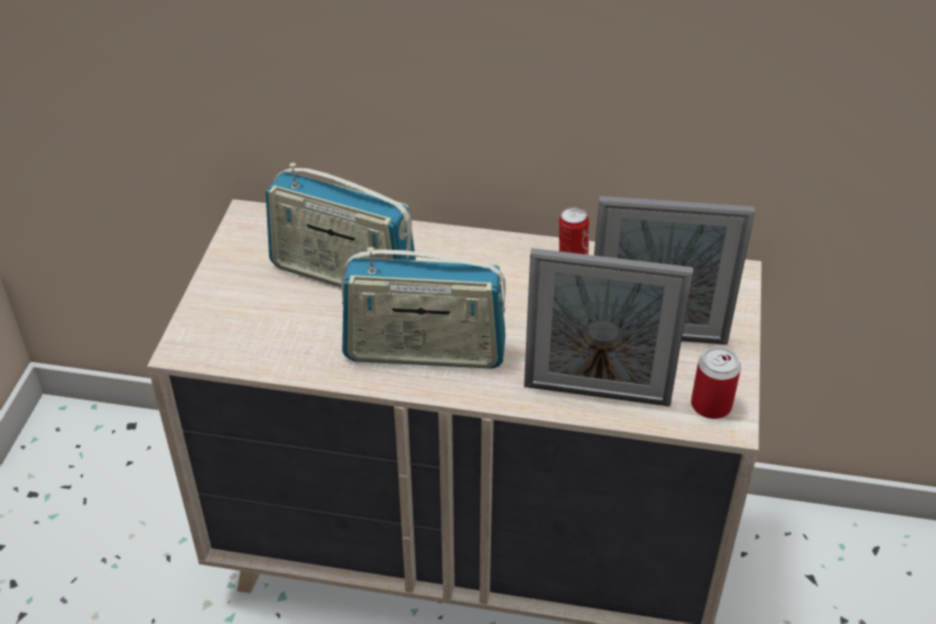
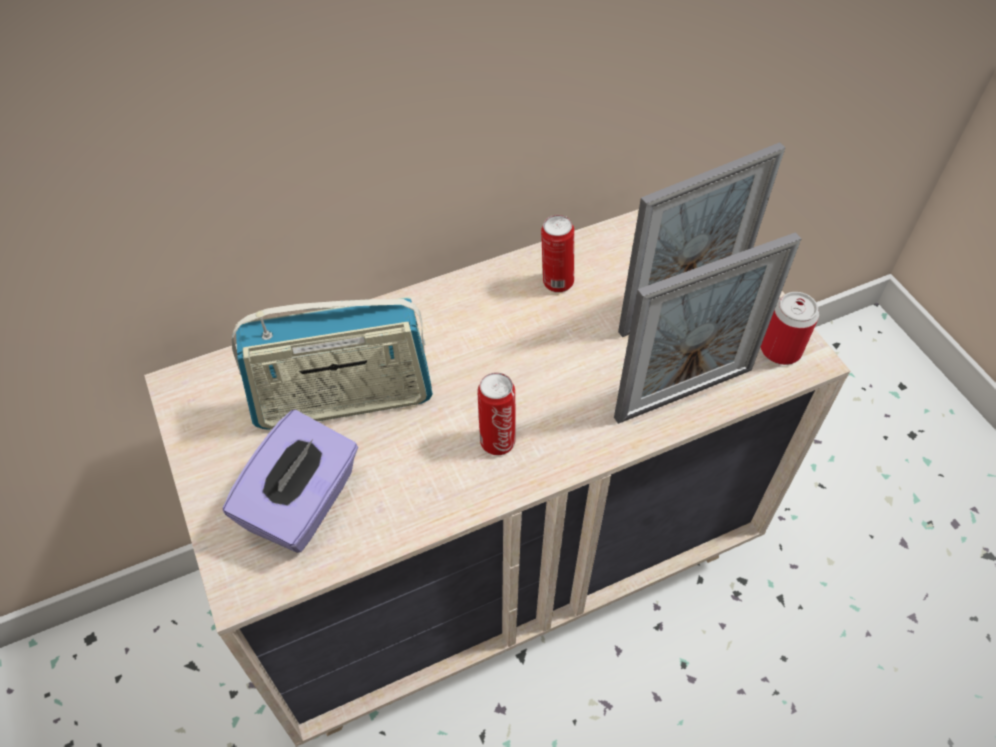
camera: 35 degrees left, 10 degrees up
(261, 322) = (303, 503): none -> purple tissue box
(424, 352) = (497, 440): radio -> can

